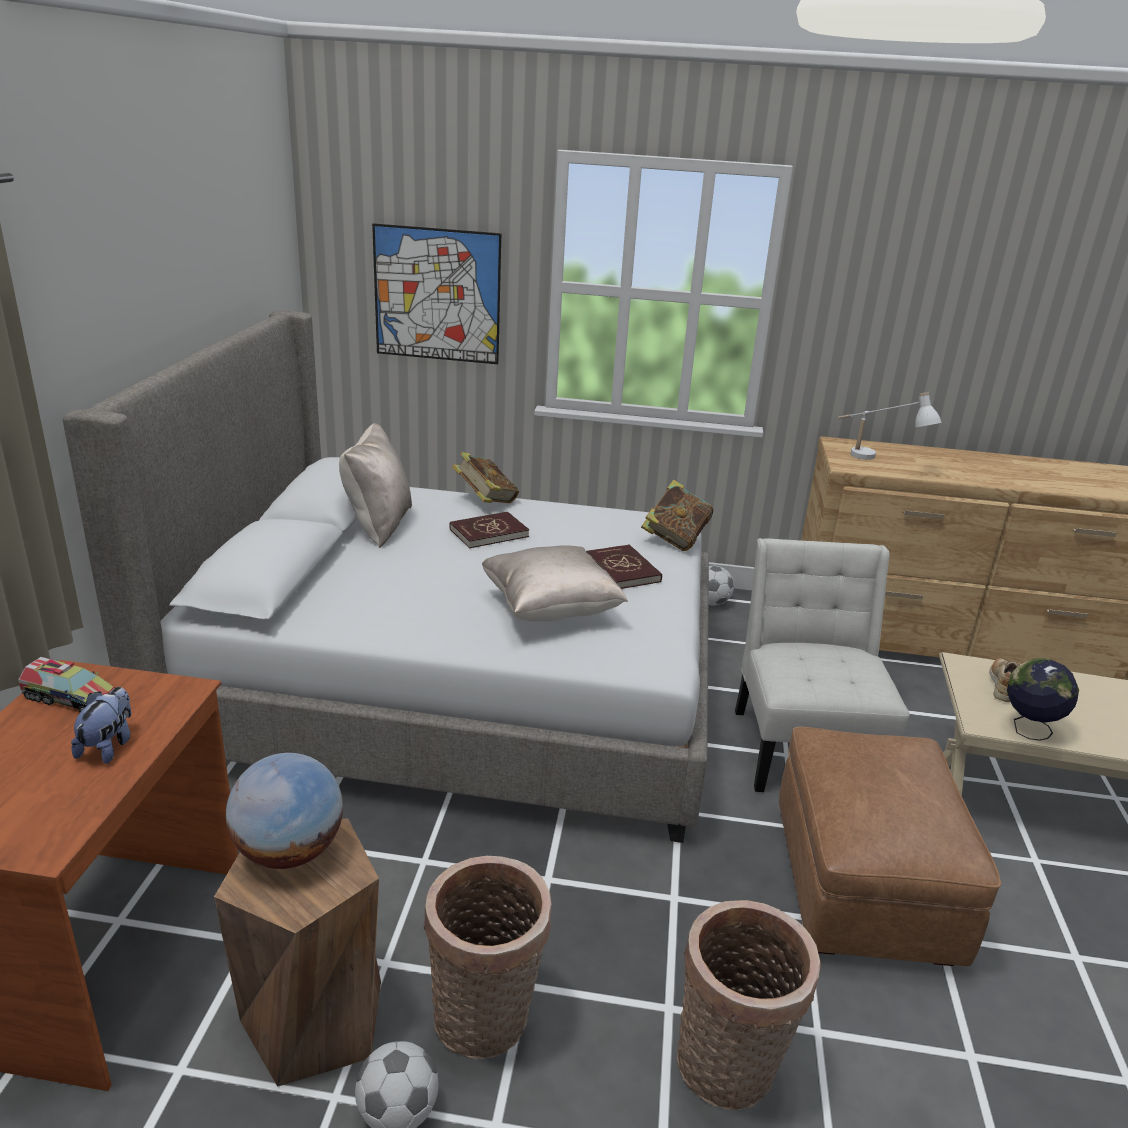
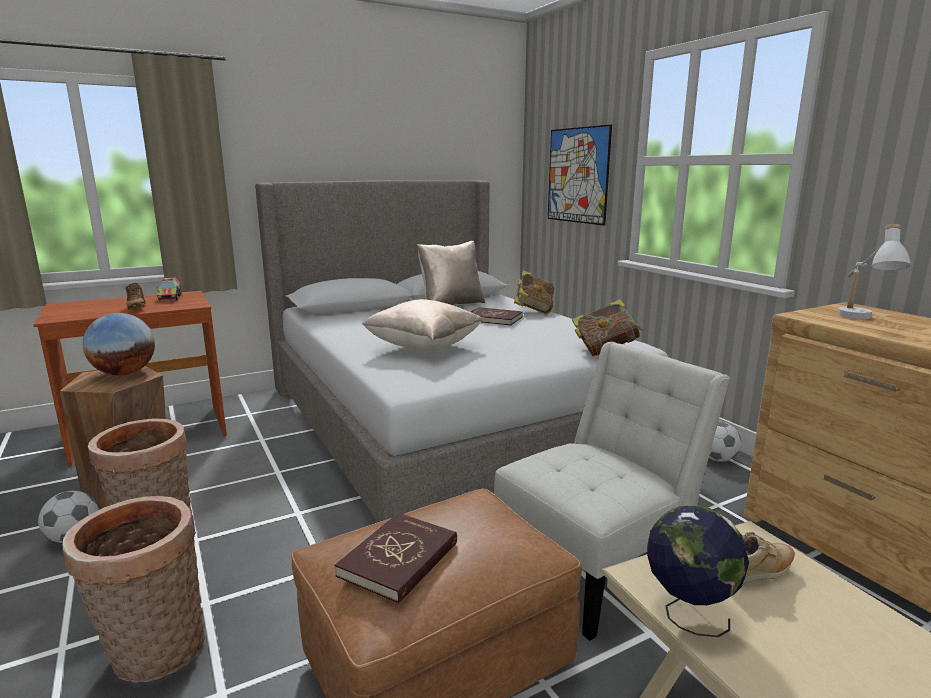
camera: 55 degrees right, 10 degrees down
(108, 746) = (136, 308): plush toy -> brown shoe
(623, 570) = (521, 350): red book -> red book (399, 559)

